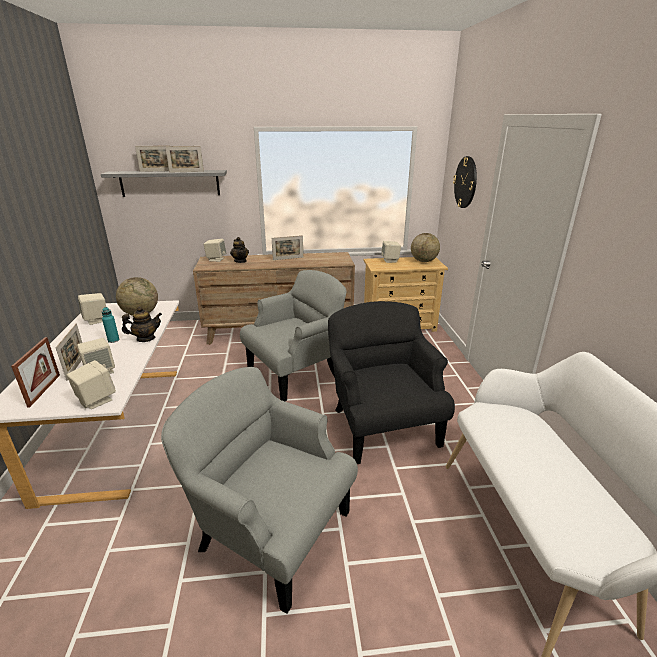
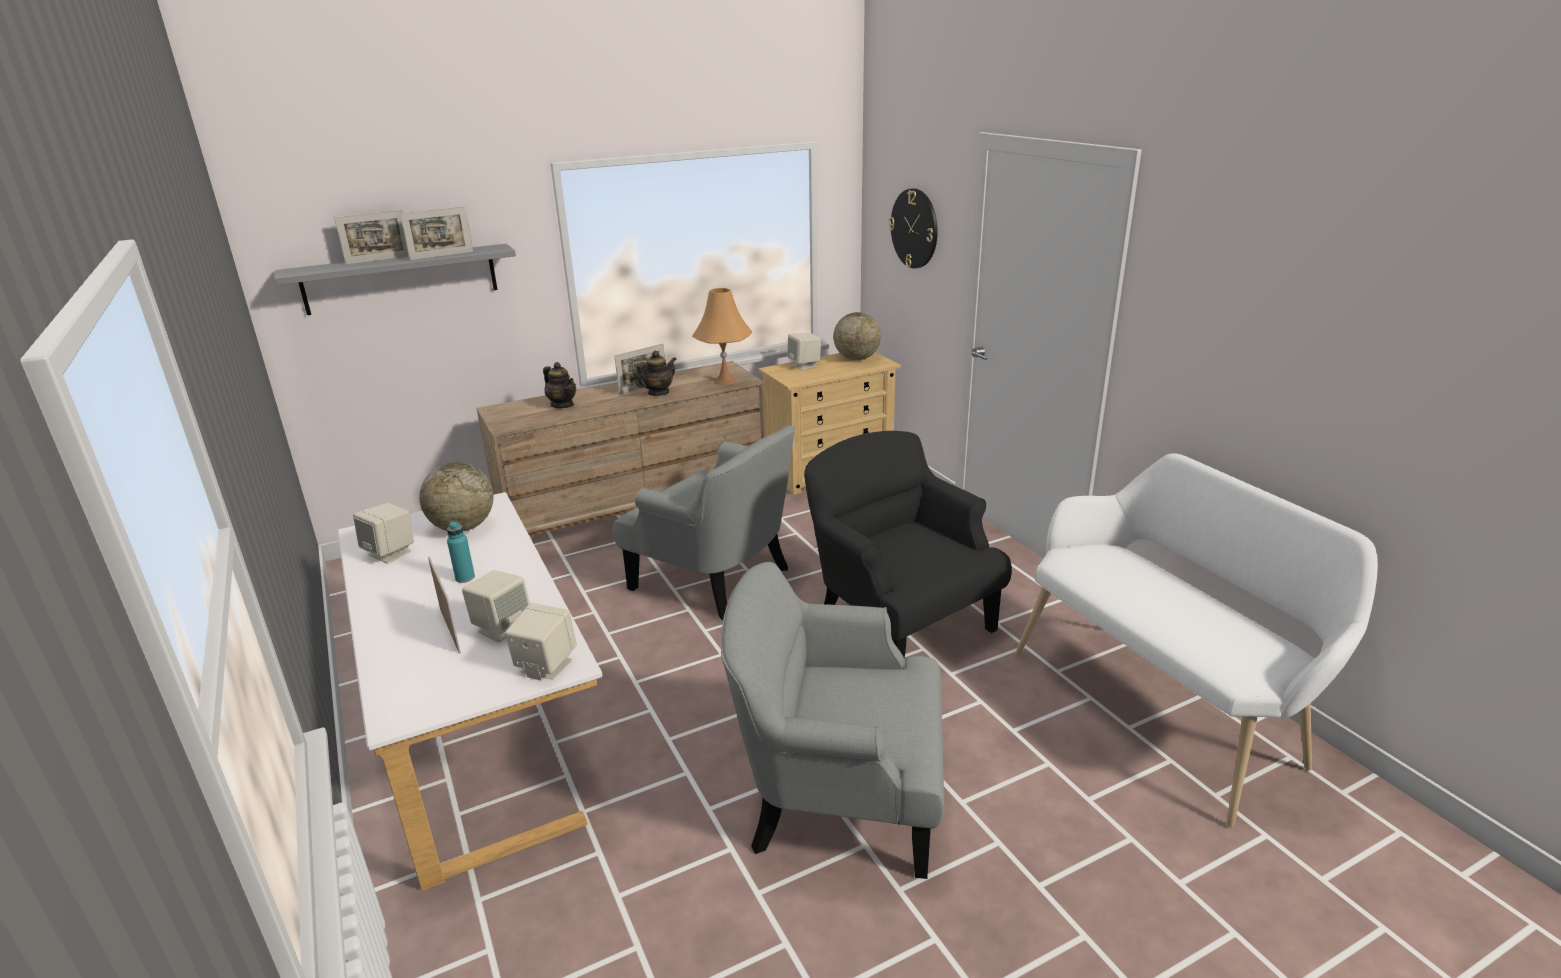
camera: 20 degrees left, 0 degrees up
(44, 390) = (437, 674): picture frame -> none
(145, 338) = (520, 563): teapot -> teapot (658, 393)
(216, 259) = (513, 408): beige speaker -> none
(296, 372) = (715, 578): grey armchair -> grey armchair turned 90 degrees clockwise
(333, 261) = (725, 381): none -> orange table lamp

